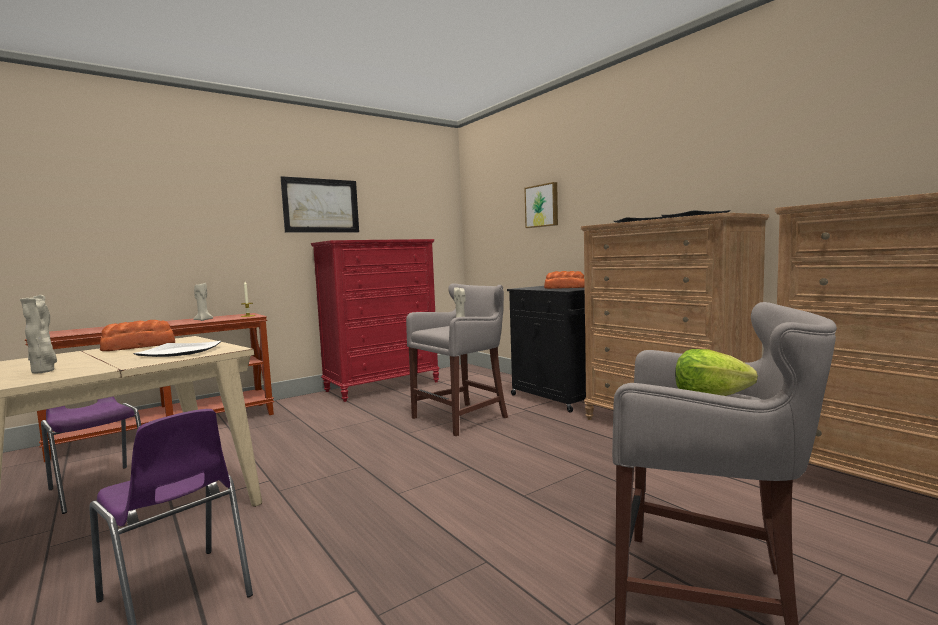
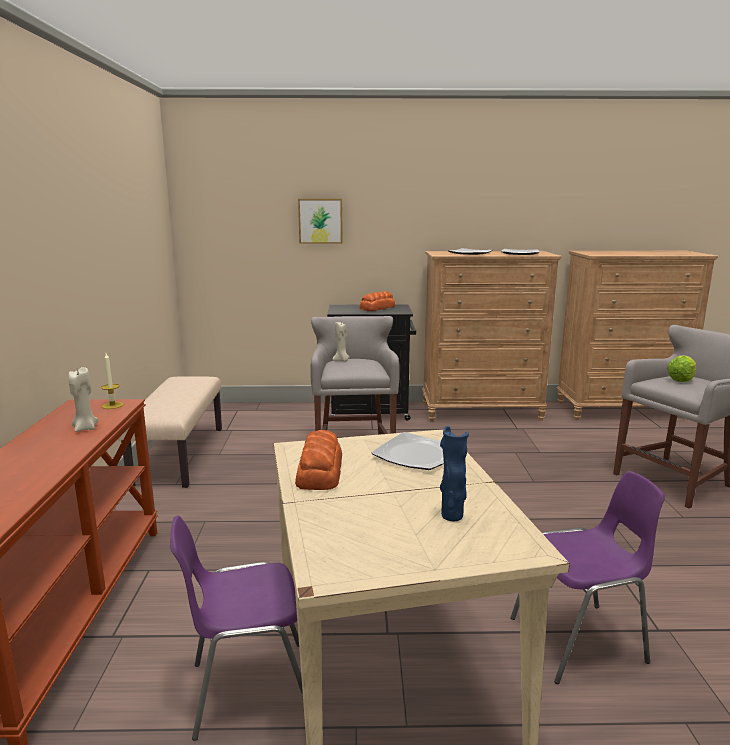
camera: 55 degrees left, 10 degrees up
(44, 371) = (452, 516): beige vase -> blue vase
(321, 206) = (92, 216): picture -> none
(383, 386) = (179, 455): red dresser -> beige bench

